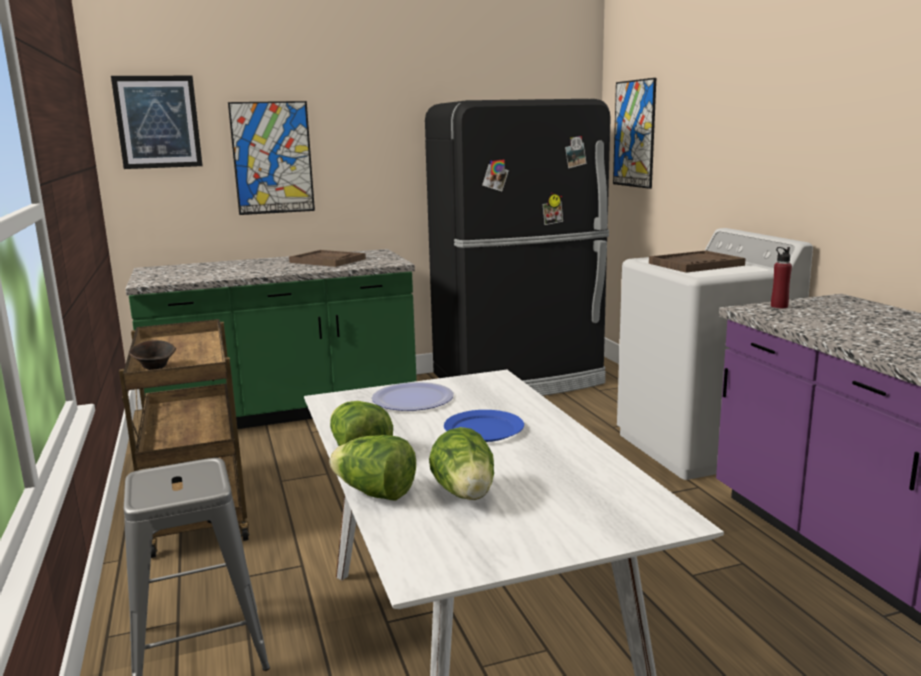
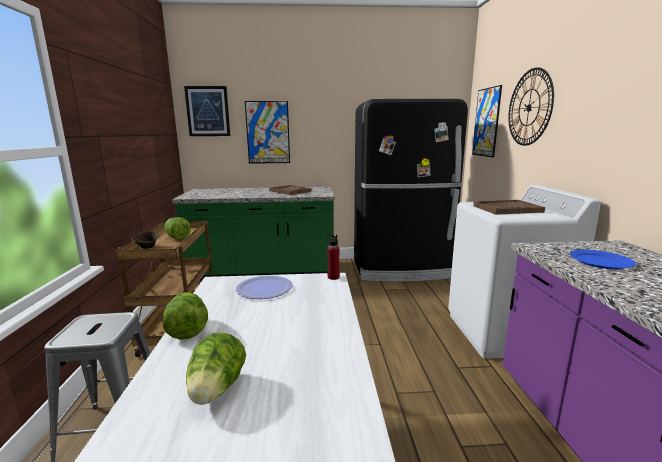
camera: 15 degrees right, 0 degrees up
(375, 493) = (157, 373): lettuce -> lettuce (177, 237)
(484, 429) = (287, 323): blue plate -> blue plate (600, 261)
(703, 115) = (529, 107): none -> wall clock
(779, 306) = (561, 247): red bottle -> red bottle (333, 277)

